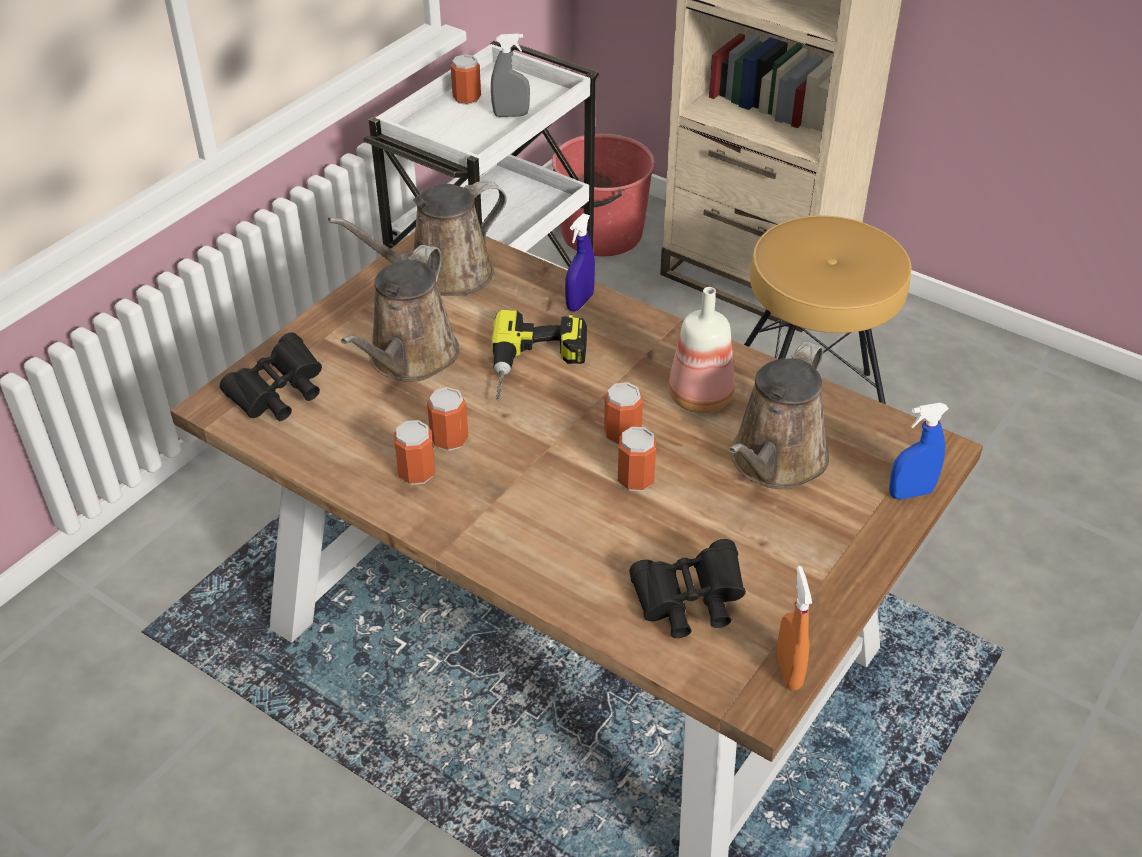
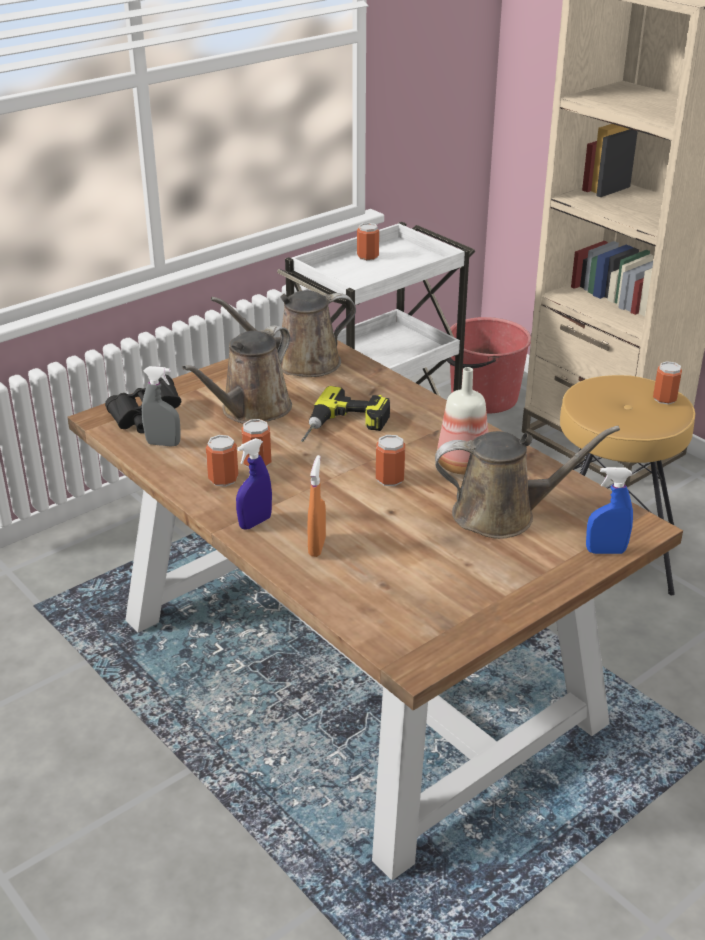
camera: 15 degrees right, 10 degrees down
(511, 115) = (396, 270): grey spray bottle -> grey spray bottle (163, 444)
(580, 302) = (396, 393): blue spray bottle -> blue spray bottle (255, 522)
(635, 479) = (386, 508): can -> can (664, 399)
(688, 604) = (390, 592): black binoculars -> none
(775, 462) = (502, 514): brown watering can -> brown watering can turned 135 degrees counterclockwise
(788, 671) = (449, 649): orange spray bottle -> orange spray bottle (317, 547)

